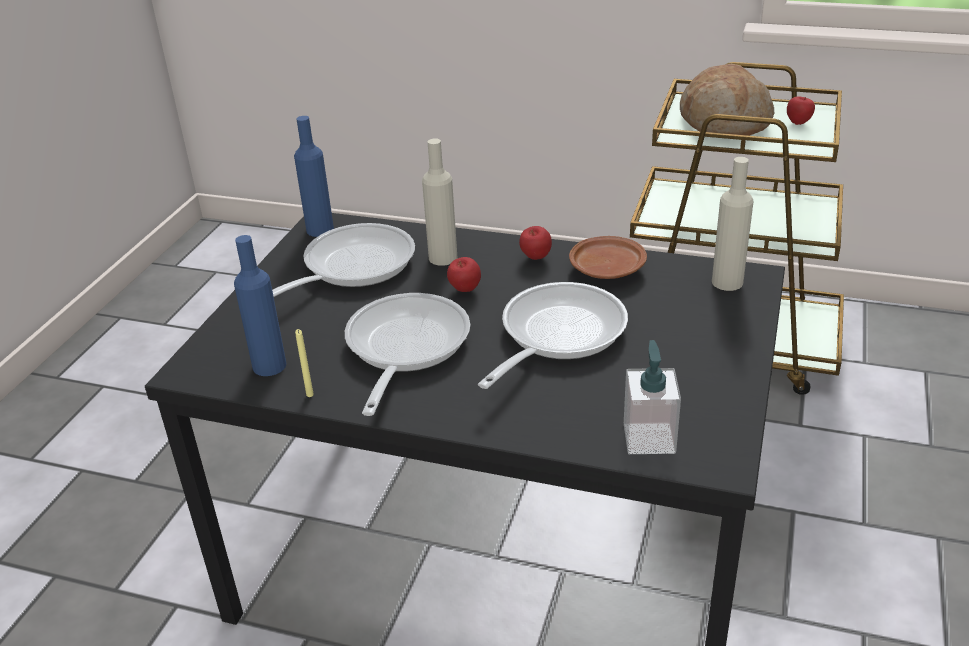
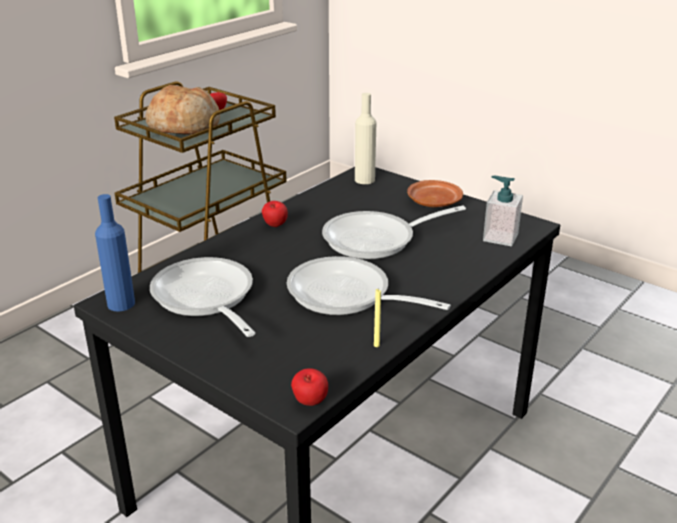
camera: 70 degrees left, 5 degrees down
(269, 366) = (321, 359): blue bottle -> none
(443, 258) = (235, 258): beige bottle -> none
(464, 290) = (291, 259): apple -> apple (310, 403)
(556, 335) = (377, 240): frying pan -> frying pan turned 75 degrees counterclockwise
(607, 269) = (314, 207): brown plate -> brown plate (433, 202)

